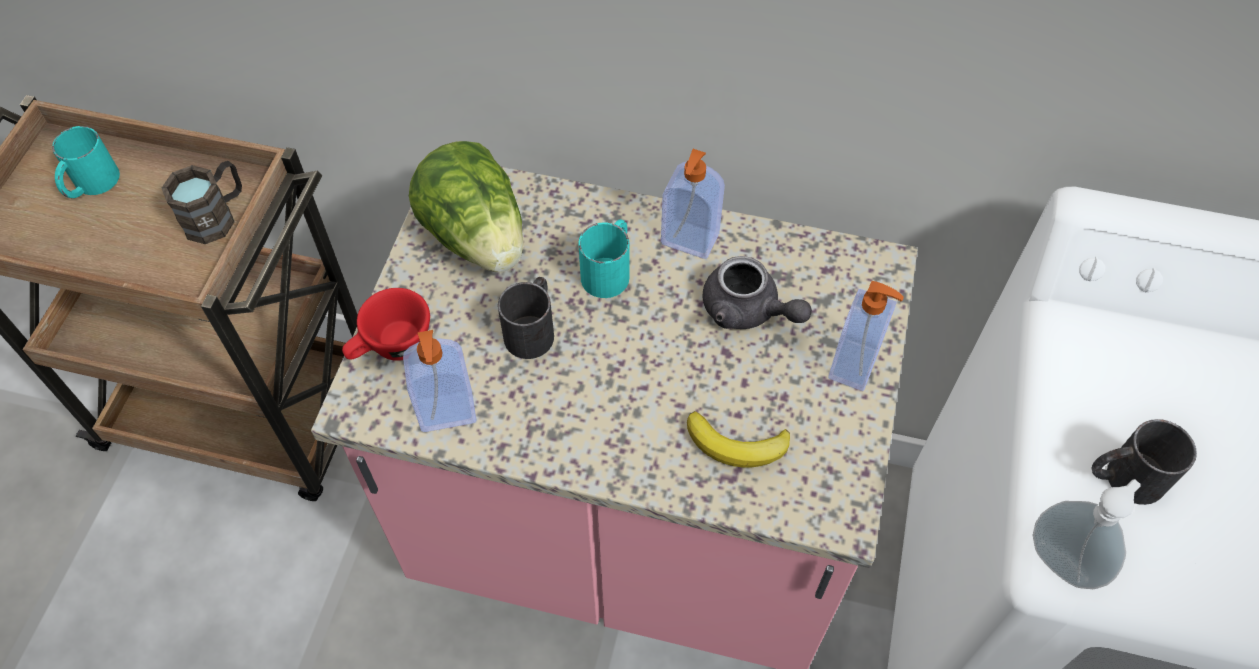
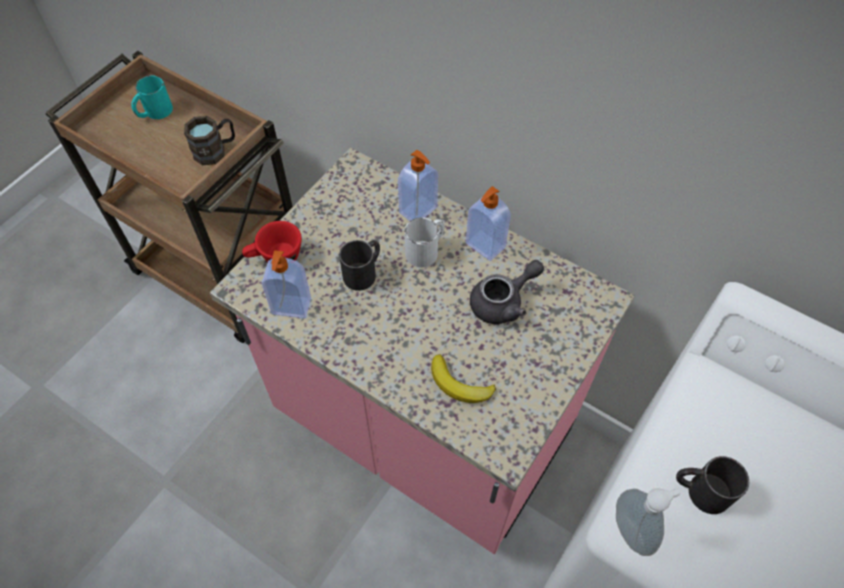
camera: 20 degrees right, 0 degrees up
(477, 237) = (354, 206): lettuce -> none
(609, 269) = (426, 249): turquoise mug -> white mug
(748, 311) = (503, 302): grey teapot -> grey teapot turned 90 degrees counterclockwise
(855, 365) = (558, 359): soap dispenser -> soap dispenser (419, 211)

